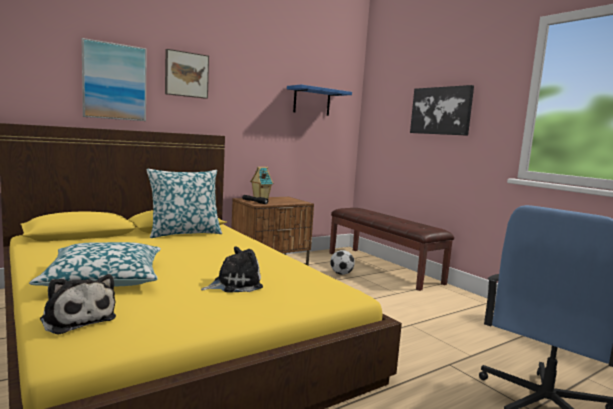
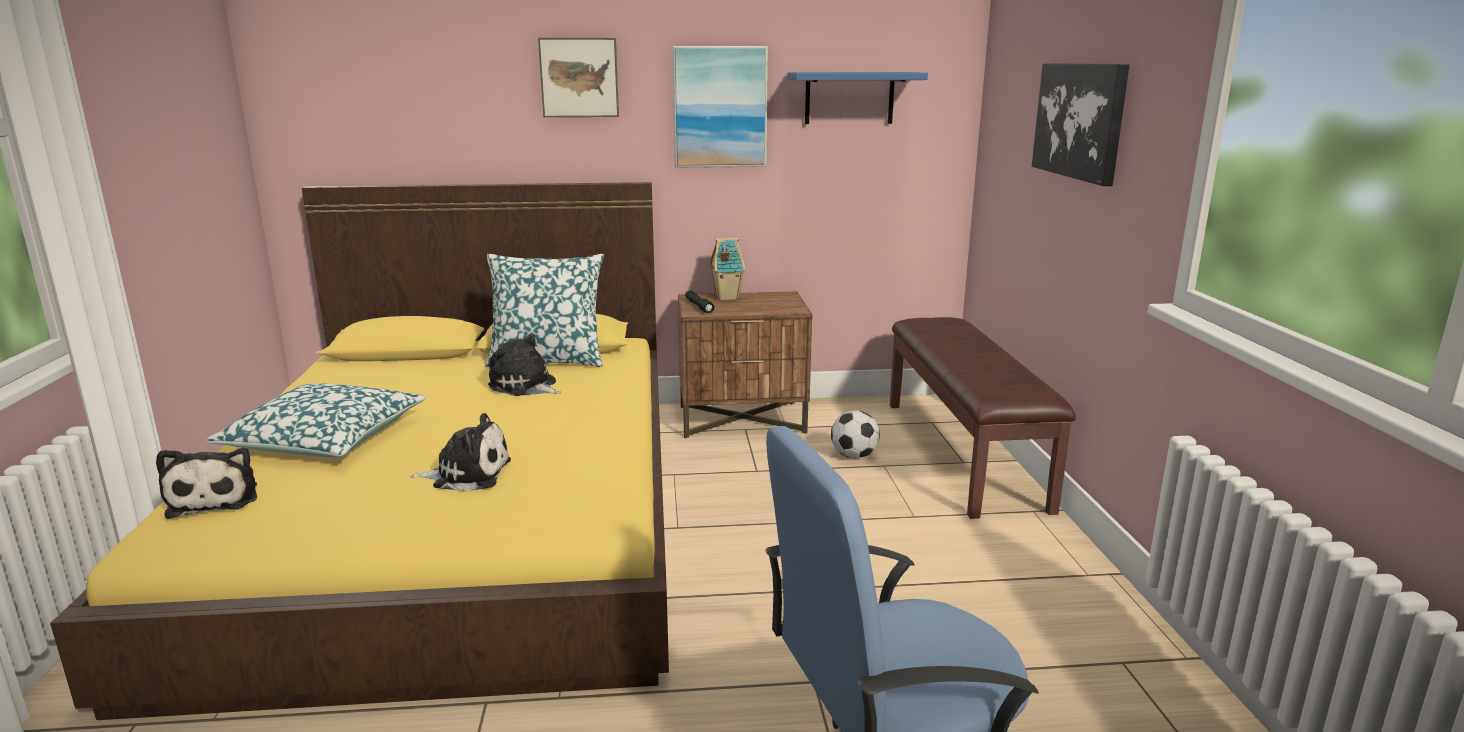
camera: 30 degrees right, 10 degrees up
(114, 82) = (461, 105): picture -> picture (720, 107)
(192, 244) = (525, 386): none -> plush toy

